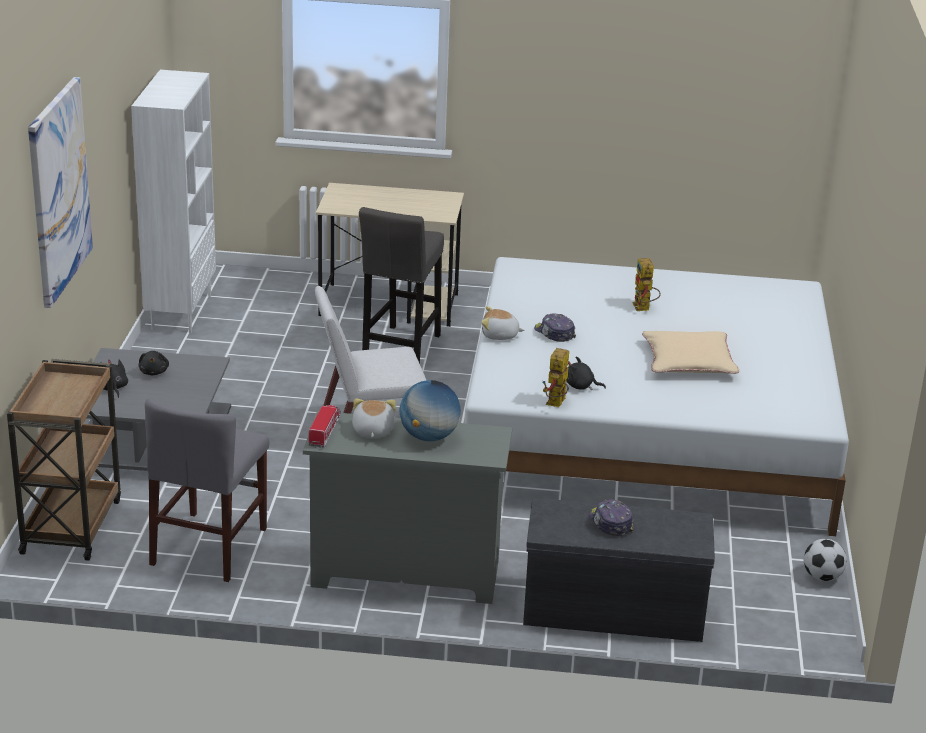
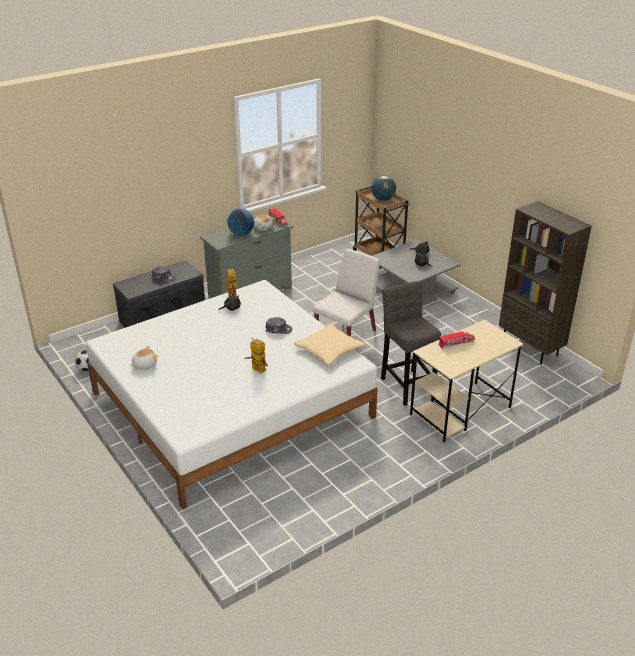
camera: 140 degrees right, 5 degrees up
(58, 191) = (450, 159): picture -> none
(60, 395) = (383, 199): none -> globe
(180, 311) = (530, 348): white bookcase -> brown bookcase
(209, 546) = (327, 270): grey chair -> none
(396, 209) = (456, 343): none -> toy truck
(499, 335) = (300, 316): plush toy -> plush toy (144, 364)
(688, 361) = (197, 346): beige pillow -> beige pillow (329, 349)

